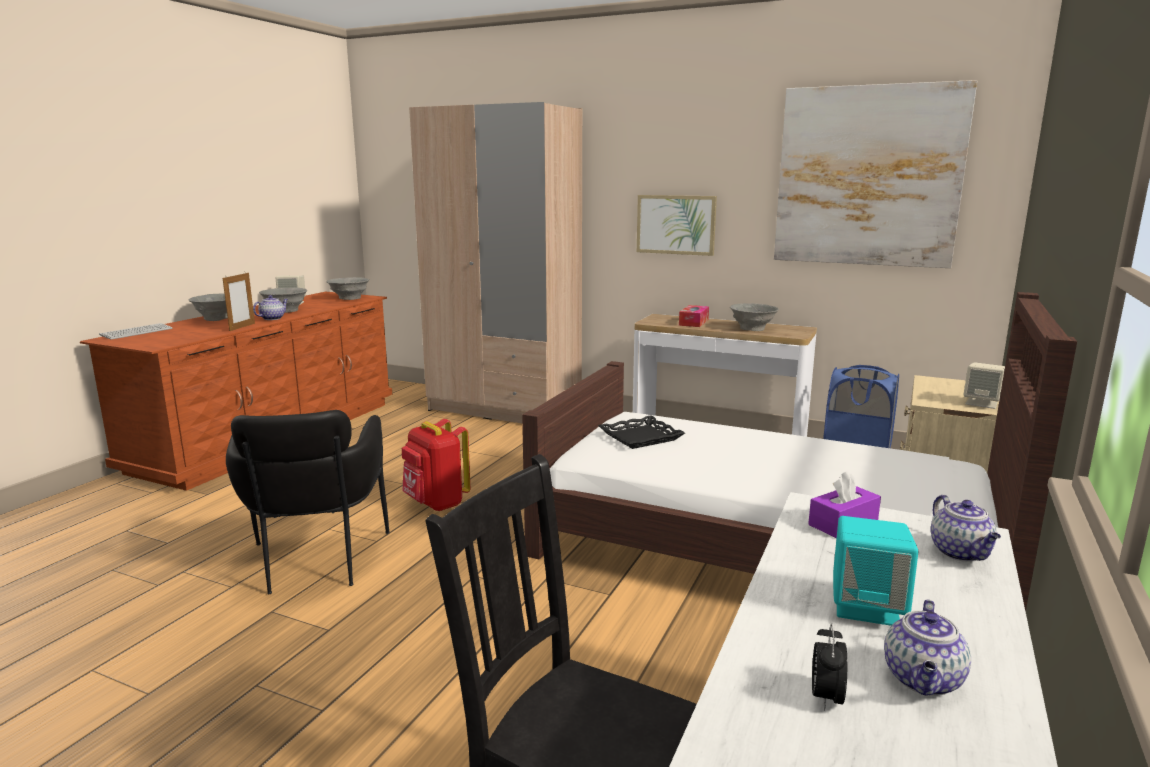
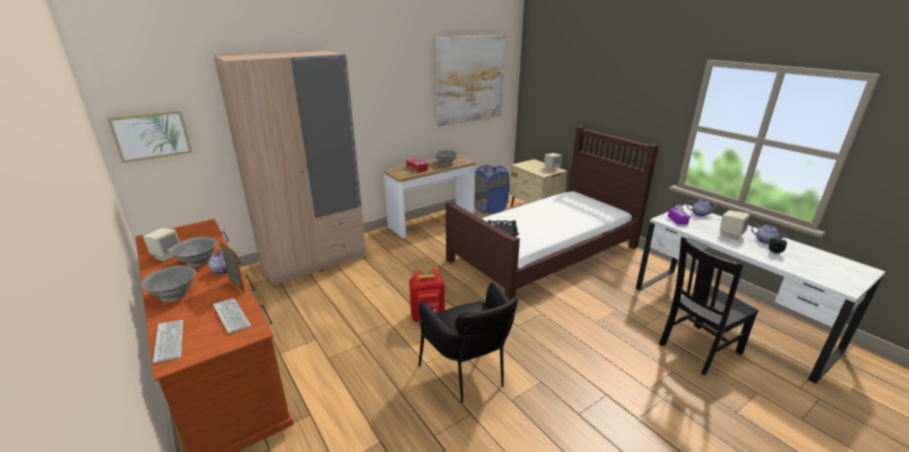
camera: 60 degrees left, 10 degrees up
(183, 336) = (232, 316): none -> keyboard
(317, 565) = (469, 375): black armchair -> black armchair turned 45 degrees clockwise
(349, 298) = (194, 232): grey bowl -> none
(676, 224) = (389, 116): picture -> picture (151, 135)
(867, 607) = (730, 234): turquoise speaker -> beige speaker

